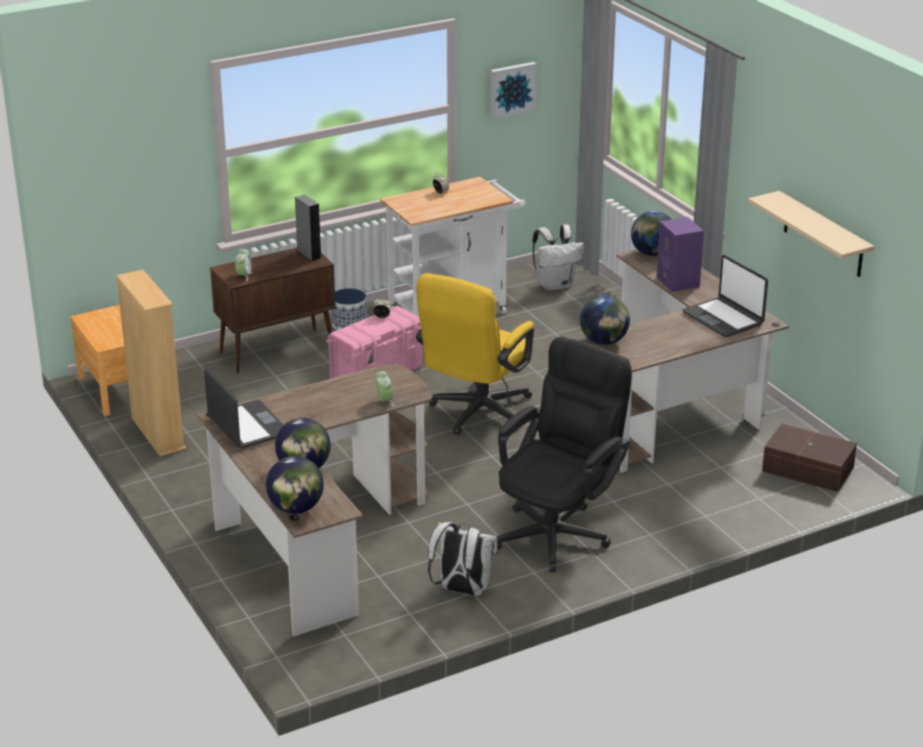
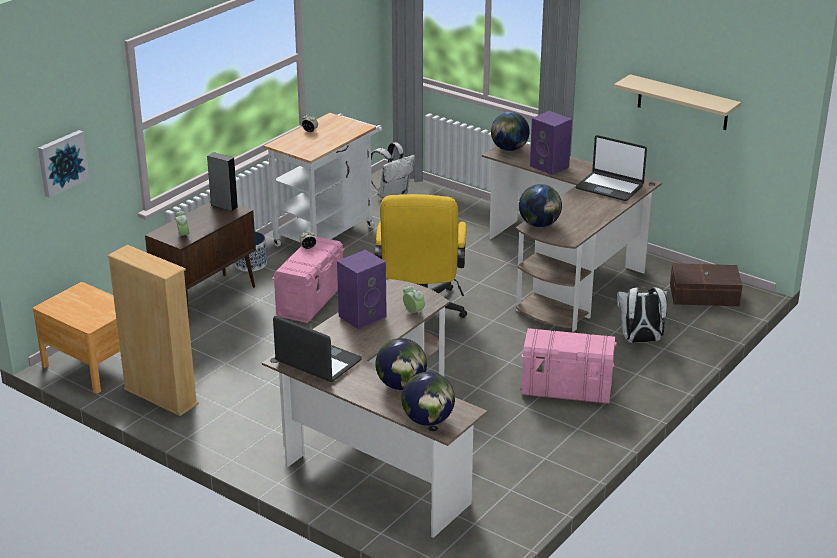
camera: 25 degrees left, 0 degrees up
(332, 392) = (362, 316): none -> purple speaker
(462, 590) = (535, 458): white backpack -> white backpack (640, 341)
(511, 89) = (338, 32): picture -> picture (62, 162)
(558, 530) = (567, 389): black office chair -> pink storage box

